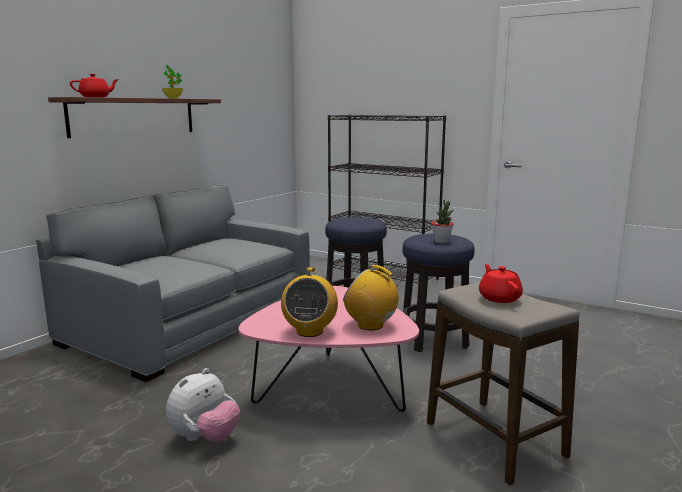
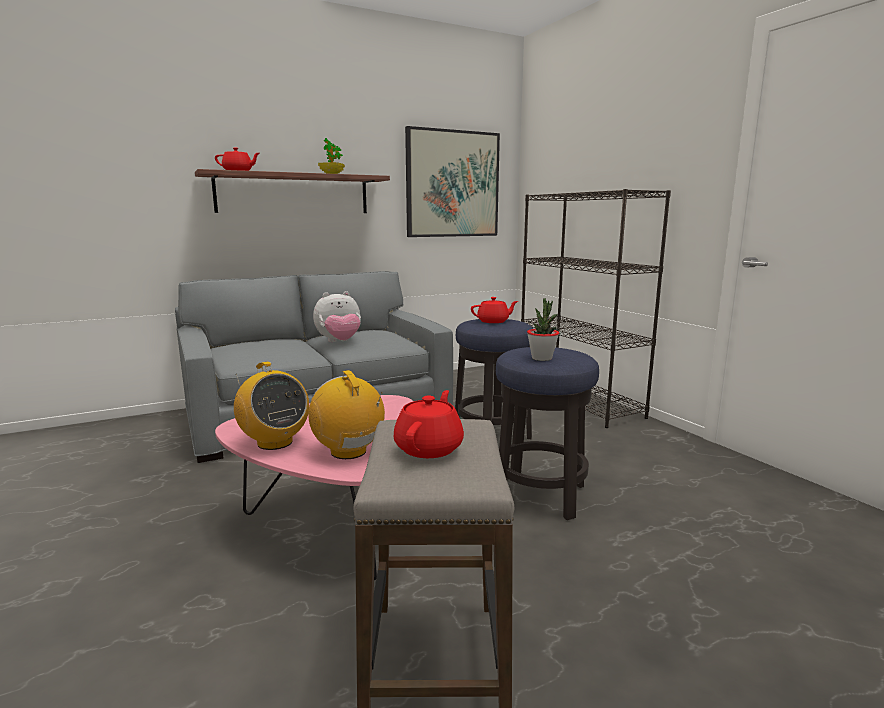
camera: 30 degrees right, 0 degrees up
(205, 438) = (156, 537): plush toy -> plush toy (339, 342)
(251, 104) = (452, 184): none -> picture
(309, 331) = (274, 442): radio -> radio turned 75 degrees counterclockwise
(353, 220) = (493, 321): none -> red teapot

